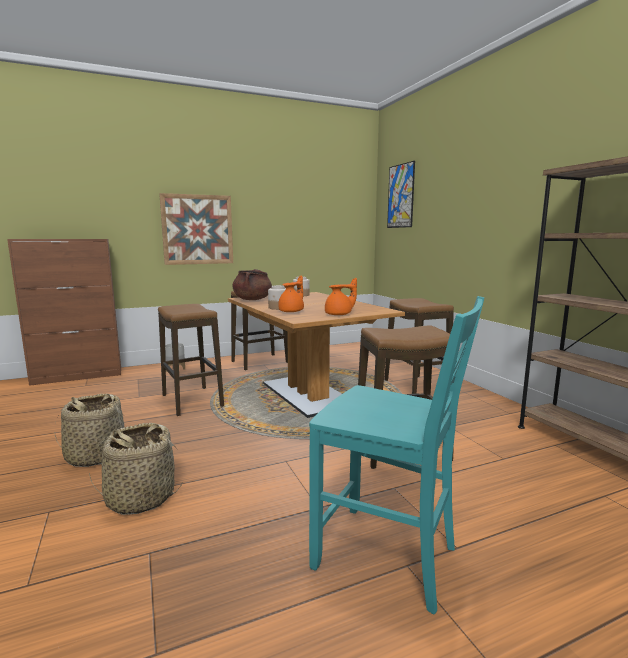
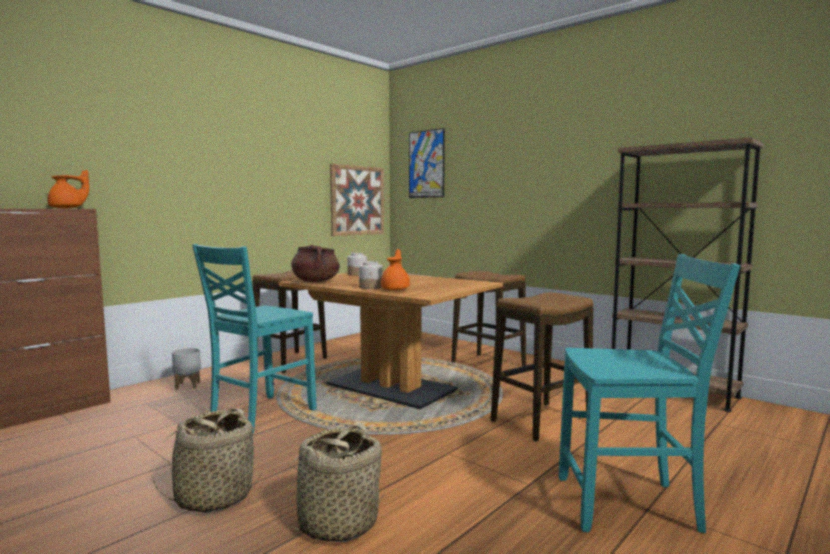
camera: 25 degrees left, 5 degrees down
(192, 401) = (260, 415): stool -> turquoise chair
(197, 229) = (201, 197): picture -> picture (357, 200)
(339, 314) = (452, 289): orange teapot -> orange teapot (68, 208)

